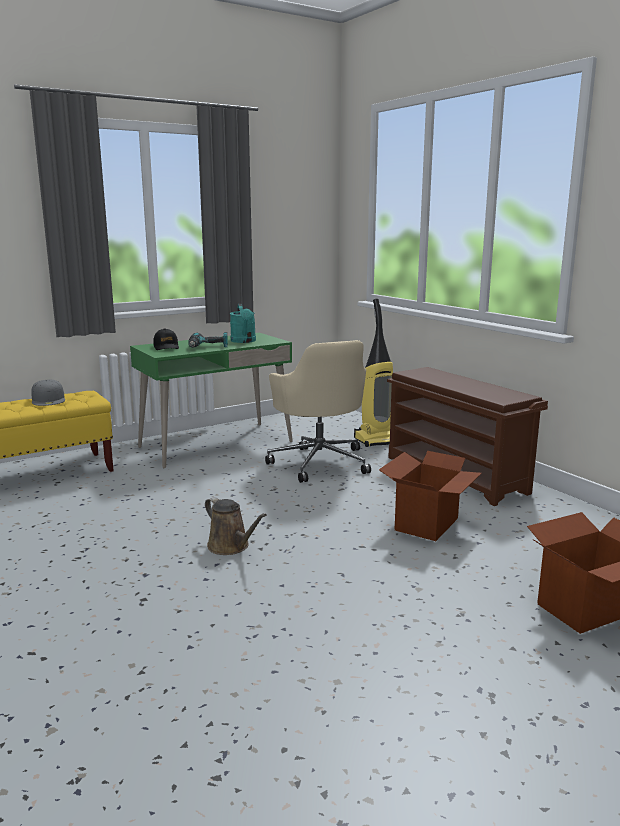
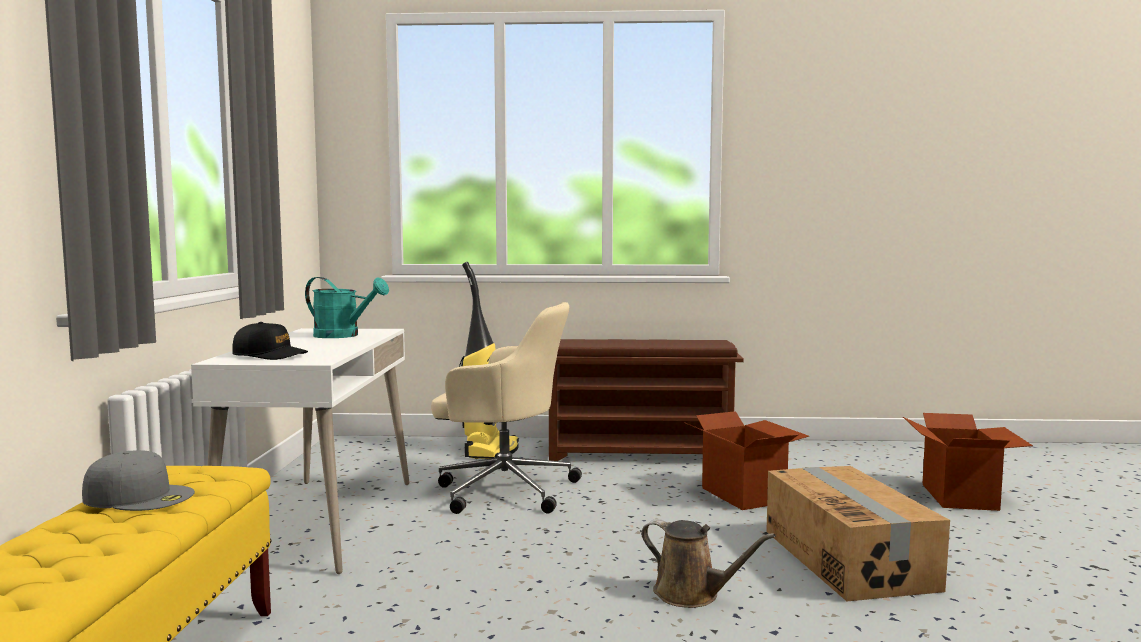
camera: 55 degrees left, 10 degrees down
(208, 347) = (335, 346): power drill -> none
(216, 444) = (319, 522): green desk -> white desk
(231, 546) = (692, 594): brown watering can -> brown watering can turned 45 degrees clockwise
(352, 582) = (849, 559): none -> cardboard box

